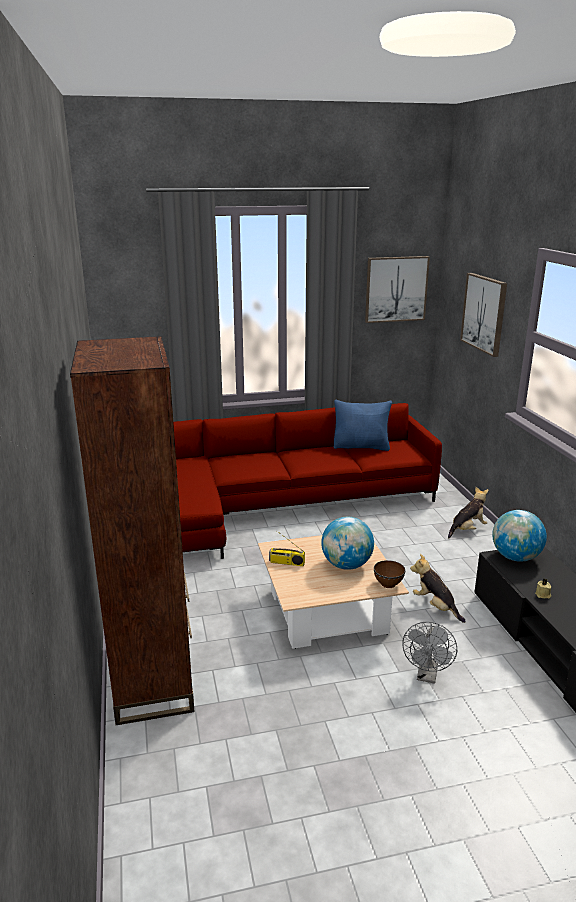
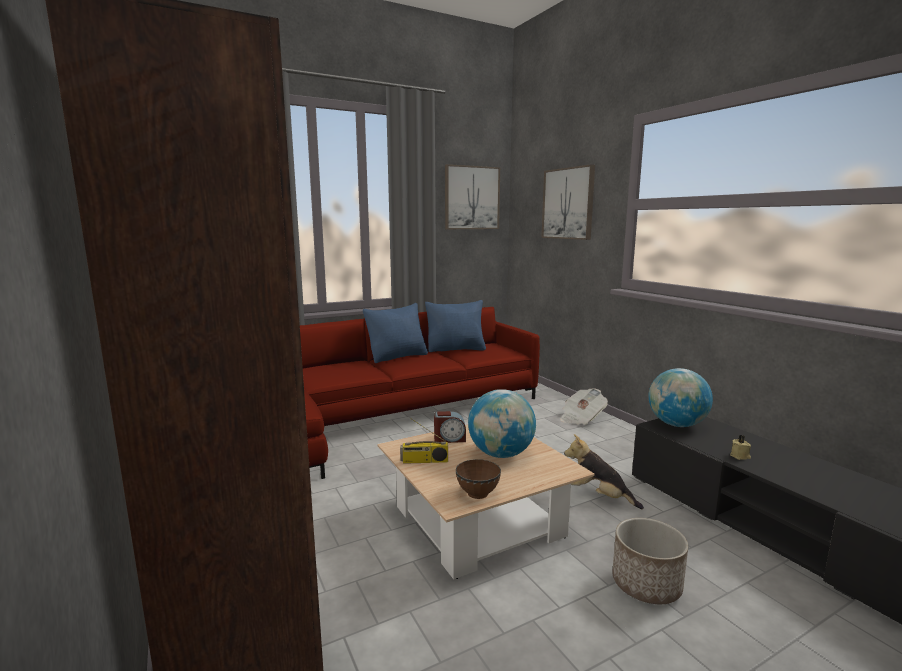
camera: 15 degrees left, 10 degrees down
(303, 452) = (398, 357): none -> blue pillow
(313, 546) = (449, 439): none -> alarm clock
(388, 584) = (564, 468): brown bowl -> brown bowl (477, 493)
(427, 676) = (646, 584): grey fan -> planter
(467, 529) = (581, 418): plush toy -> newspaper

